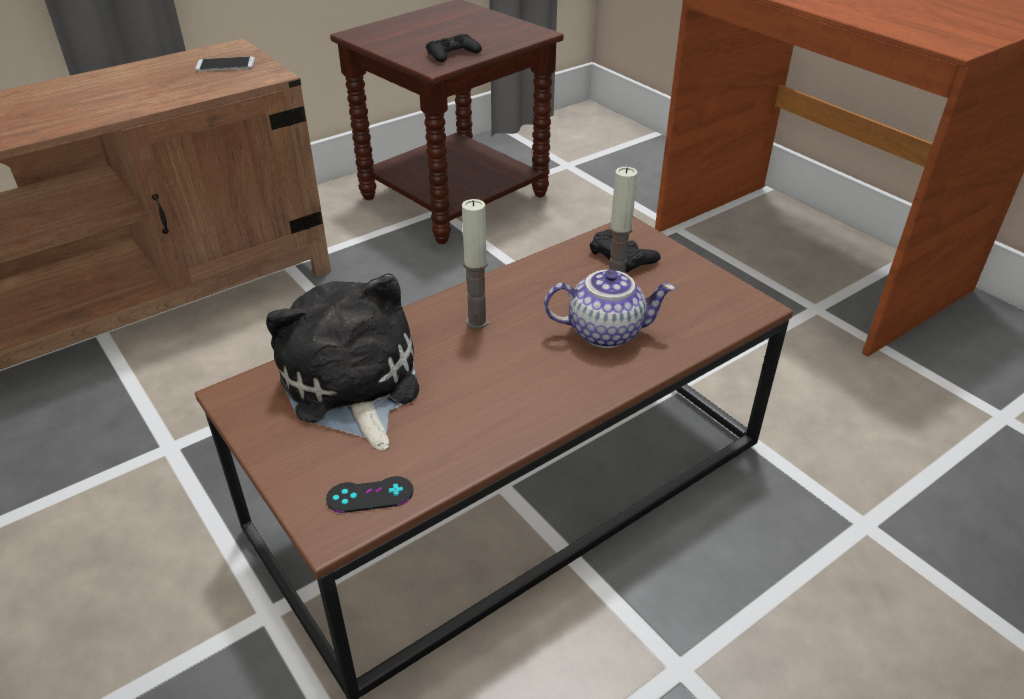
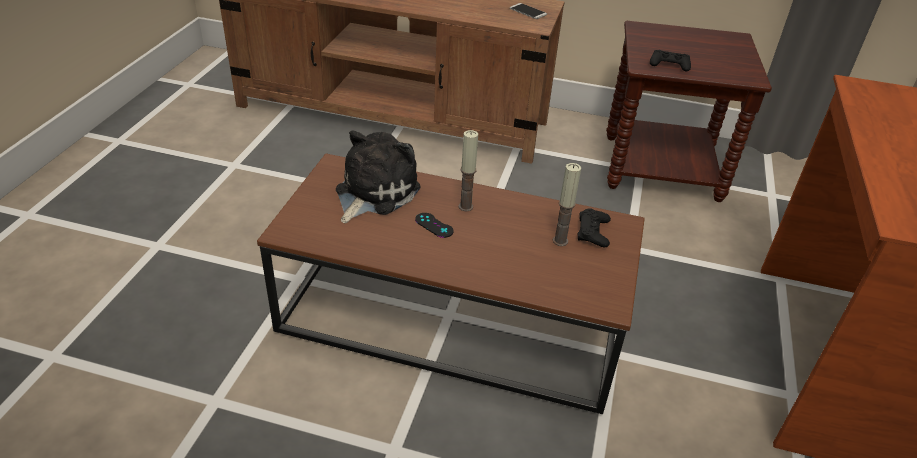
camera: 50 degrees right, 0 degrees up
(370, 495) = (311, 233): black game controller -> black game controller (434, 225)
(606, 331) = (511, 255): teapot -> none

